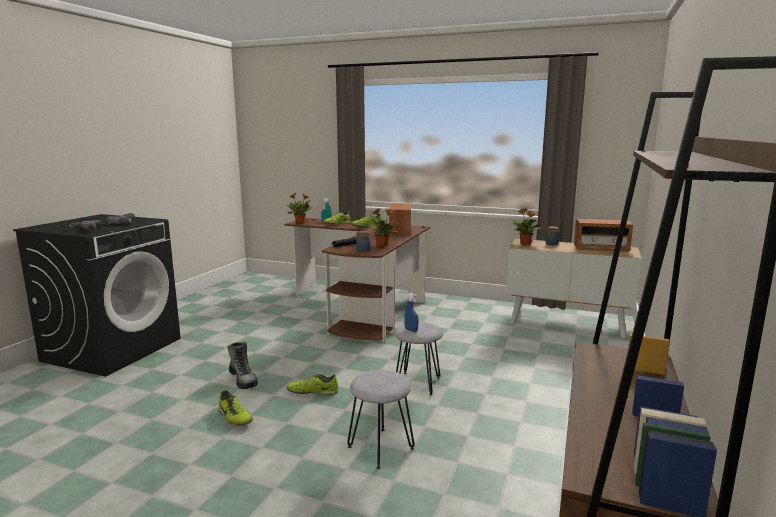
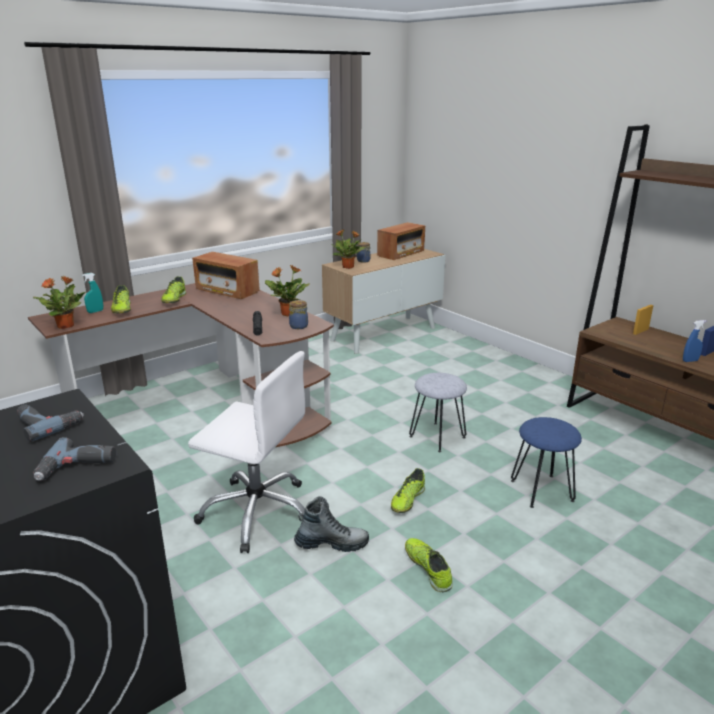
camera: 60 degrees left, 10 degrees up
(234, 418) = (428, 568): shoe -> shoe turned 105 degrees counterclockwise
(261, 351) = (258, 512): none -> white office chair
(380, 447) = (541, 490): grey stool -> blue stool
(411, 330) = (446, 385): blue spray bottle -> blue spray bottle (690, 361)

